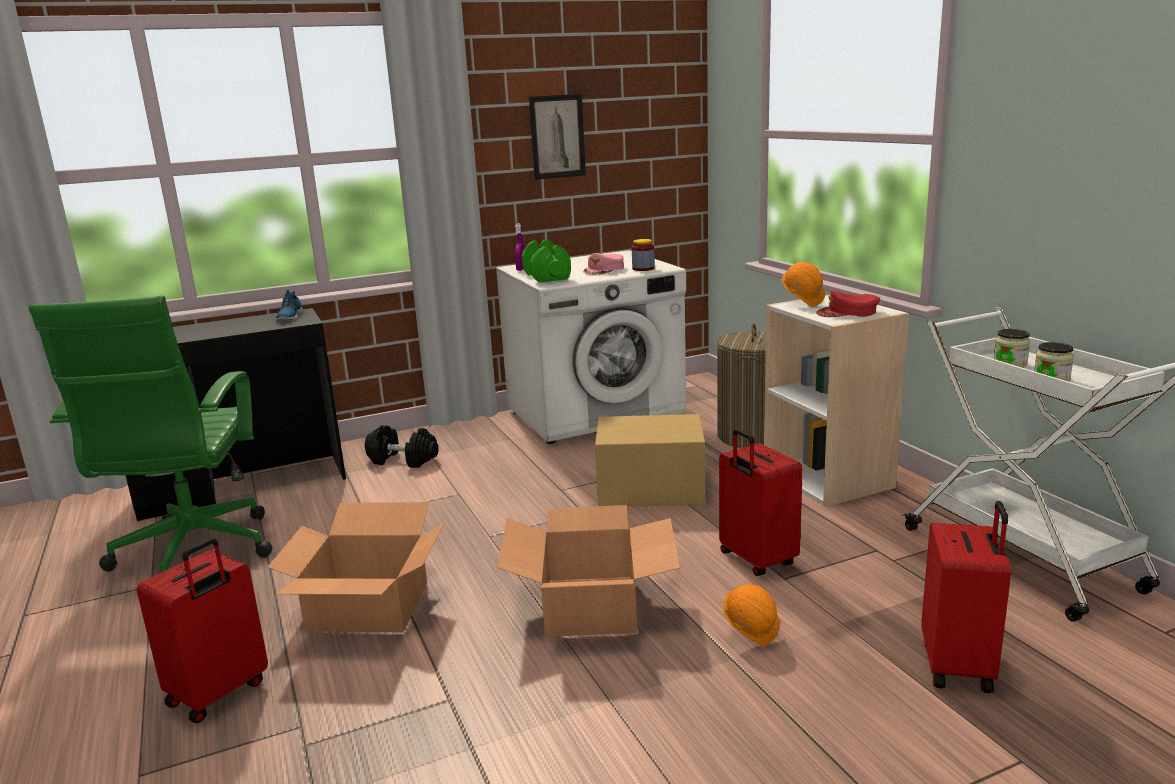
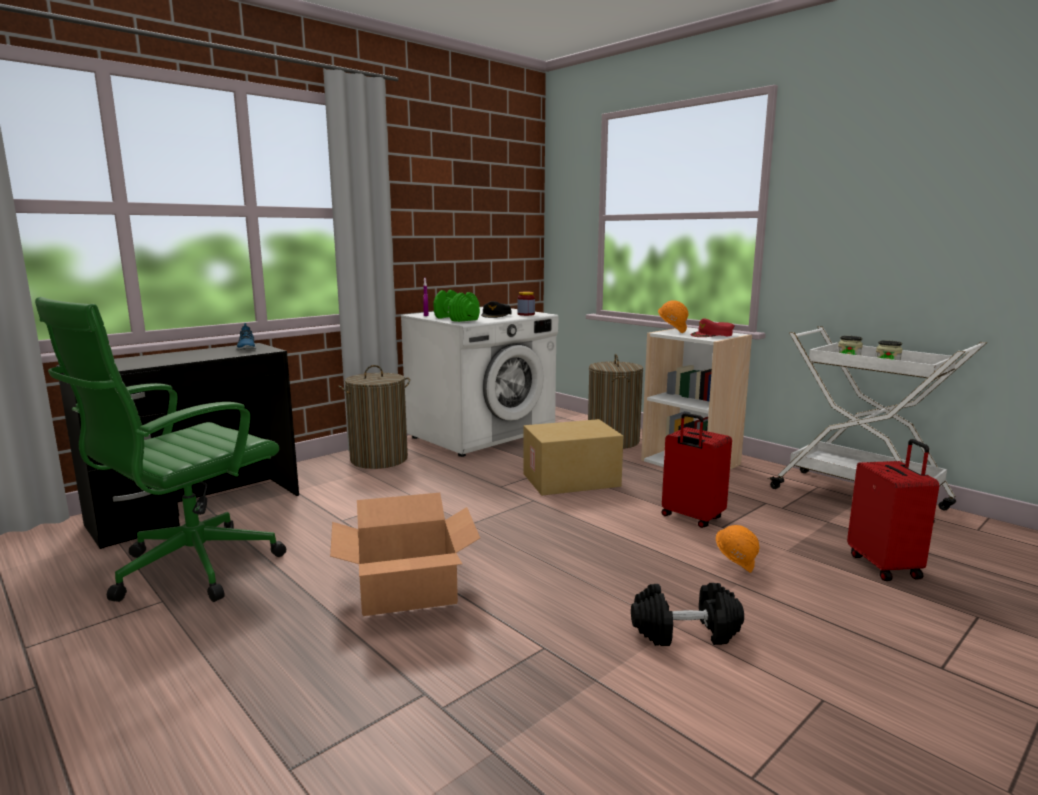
camera: 20 degrees left, 5 degrees down
(192, 555) = (188, 570): green office chair -> green office chair turned 60 degrees clockwise
(219, 694) = (317, 681): red suitcase -> none
(403, 460) = (342, 477): black dumbbell -> black dumbbell (685, 632)
(457, 439) = (379, 459): none -> laundry basket
(557, 136) = (446, 212): picture -> none
(592, 605) = (599, 562): cardboard box -> none
(604, 270) = (496, 315): pink cap -> black cap

